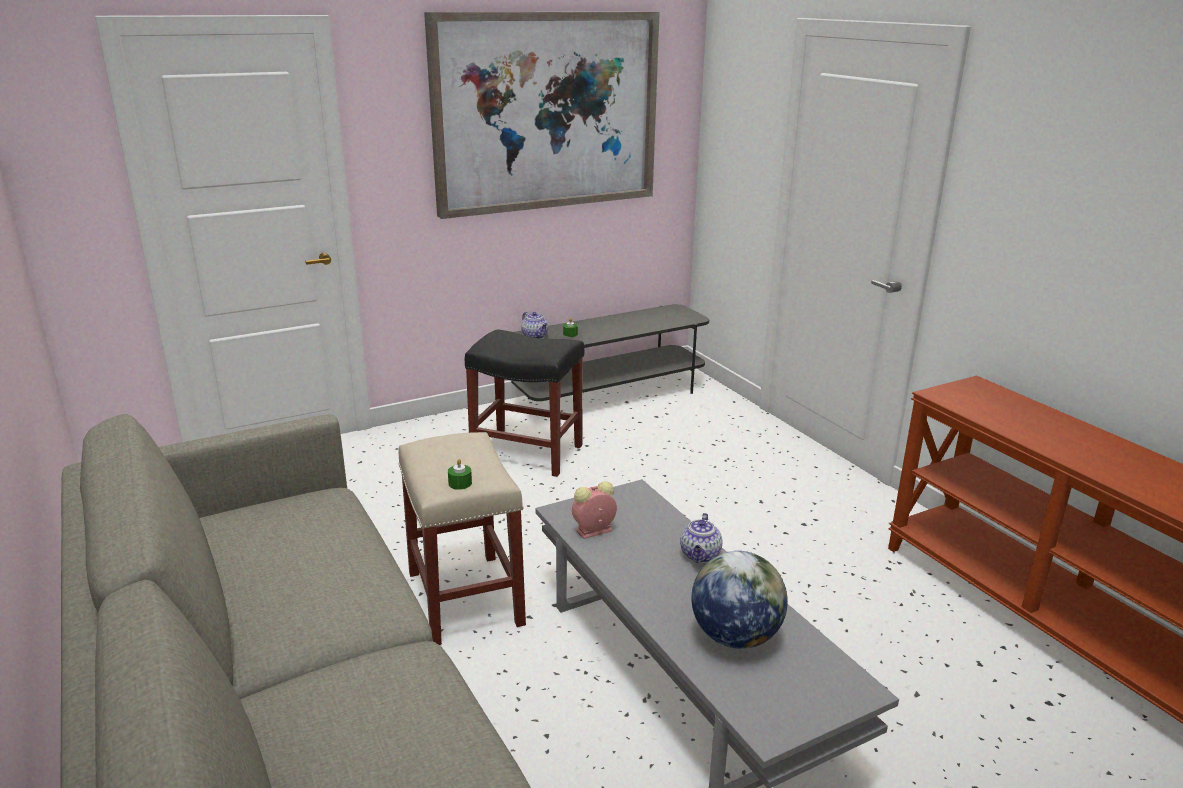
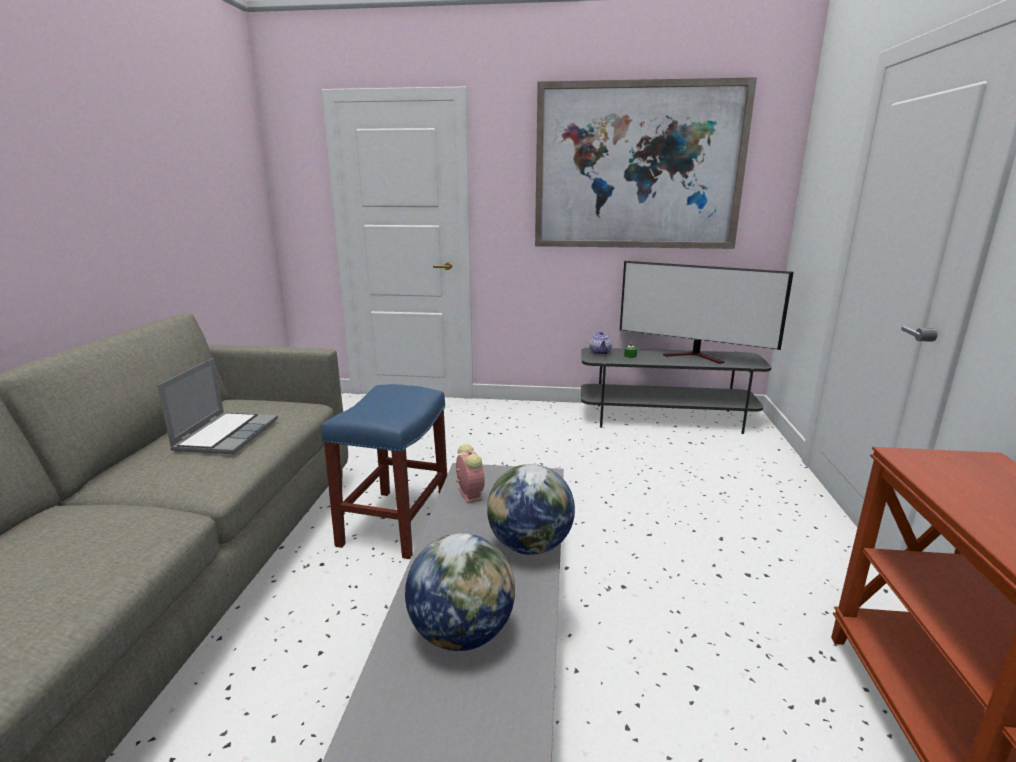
camera: 35 degrees right, 5 degrees down
(307, 557) = (226, 434): none -> laptop
(460, 483) = (362, 414): green candle -> none
(464, 597) = (395, 521): beige stool -> blue stool
(528, 453) = (556, 440): black stool -> none
(593, 531) = (469, 493): alarm clock -> alarm clock turned 60 degrees clockwise
(633, 321) = (696, 357): none -> television
(700, 555) = (530, 546): teapot -> globe

